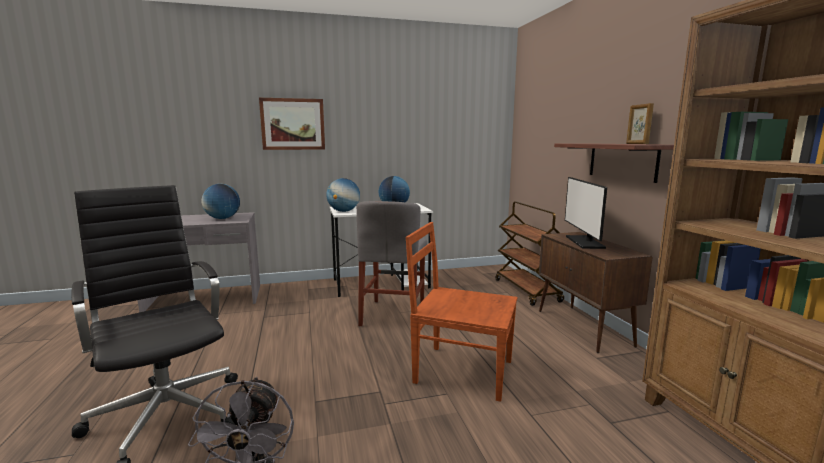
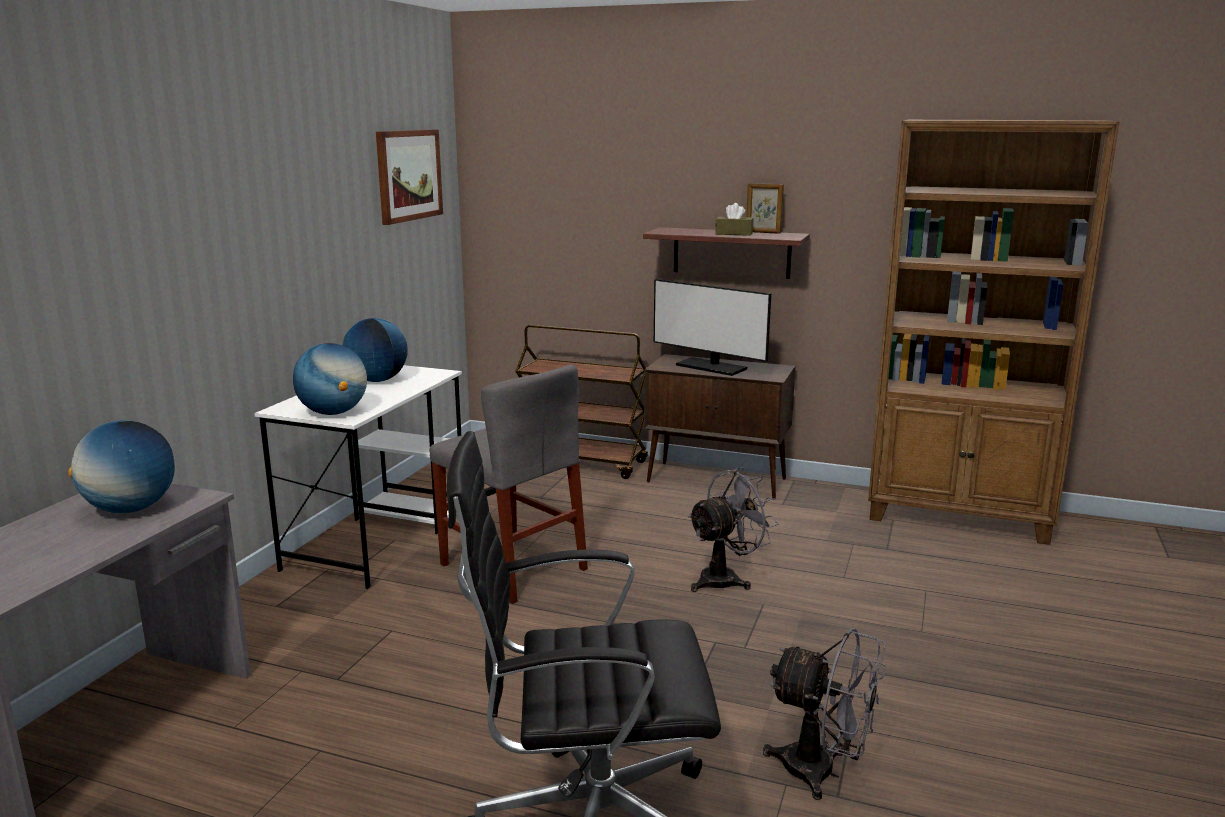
camera: 55 degrees left, 5 degrees up
(293, 124) = (166, 236): picture -> picture (408, 175)
(461, 371) = (726, 579): brown chair -> grey fan
(609, 143) = (734, 233): none -> brown tissue box

